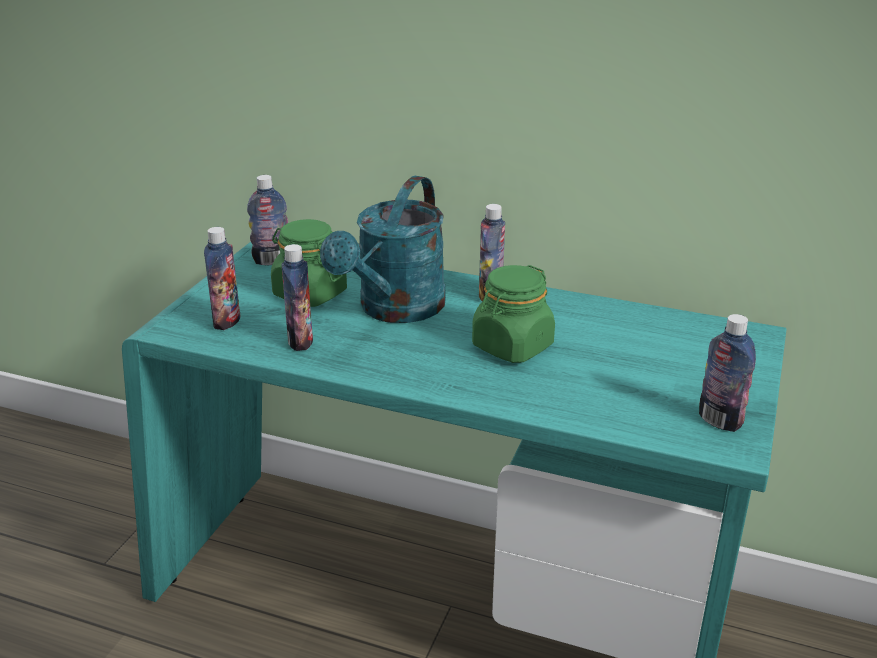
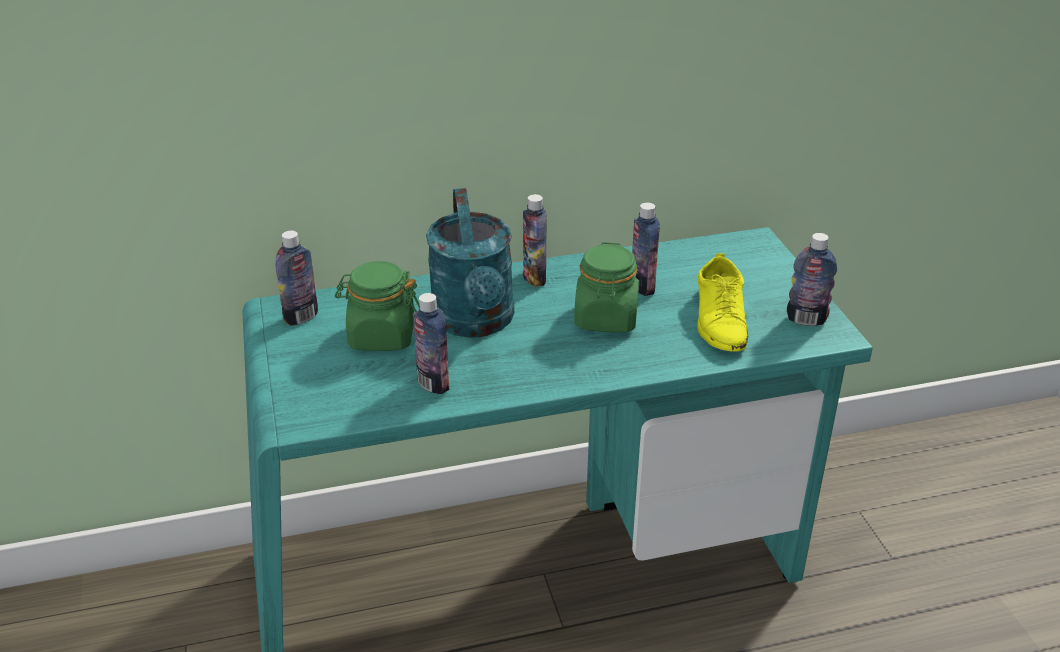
camera: 35 degrees left, 5 degrees up
(227, 321) = (341, 392): bottle -> bottle (642, 287)
(623, 387) = (720, 320): none -> yellow shoe

